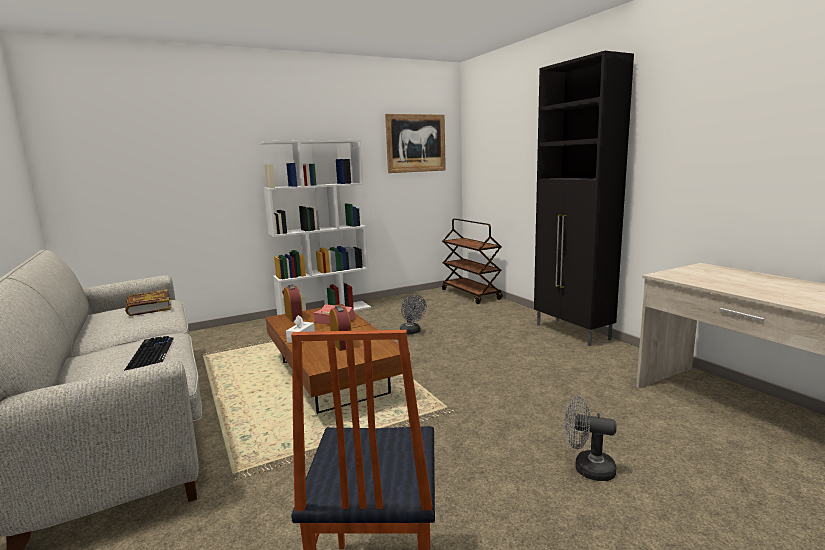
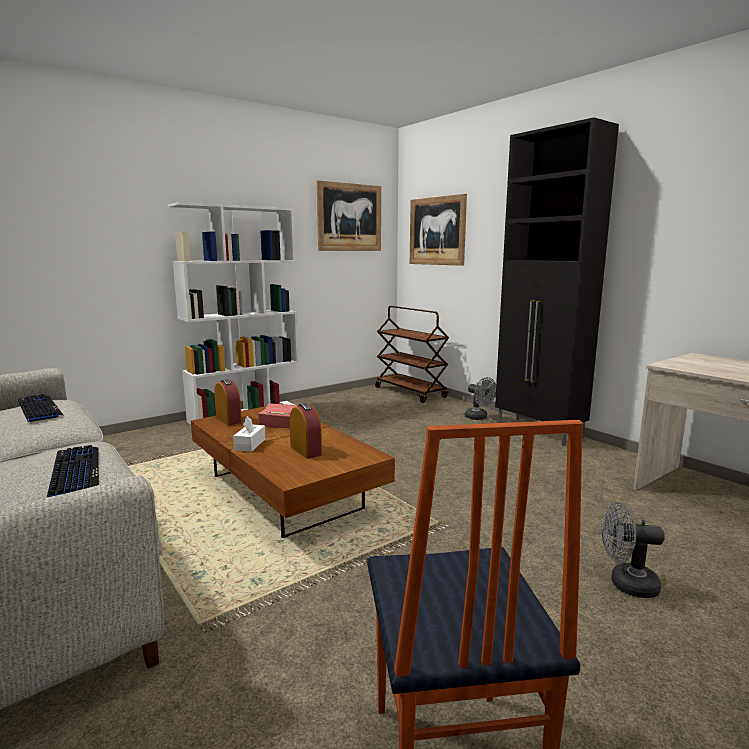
camera: 10 degrees left, 0 degrees up
(148, 307) = (39, 409): book -> keyboard
(412, 332) = (360, 436): grey fan -> grey fan (479, 418)
(491, 152) = (437, 231): none -> picture

